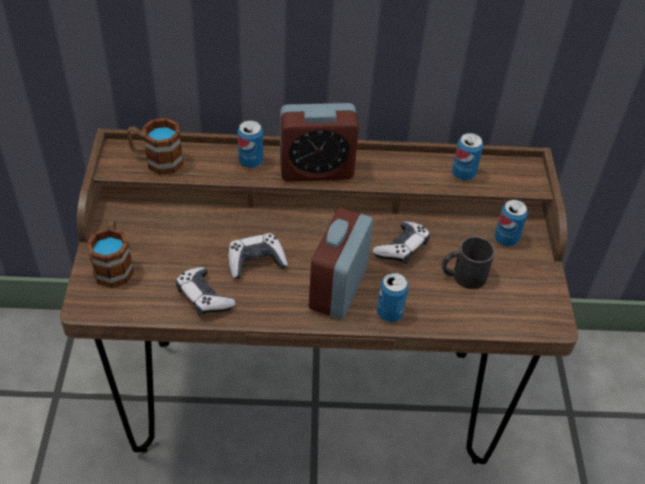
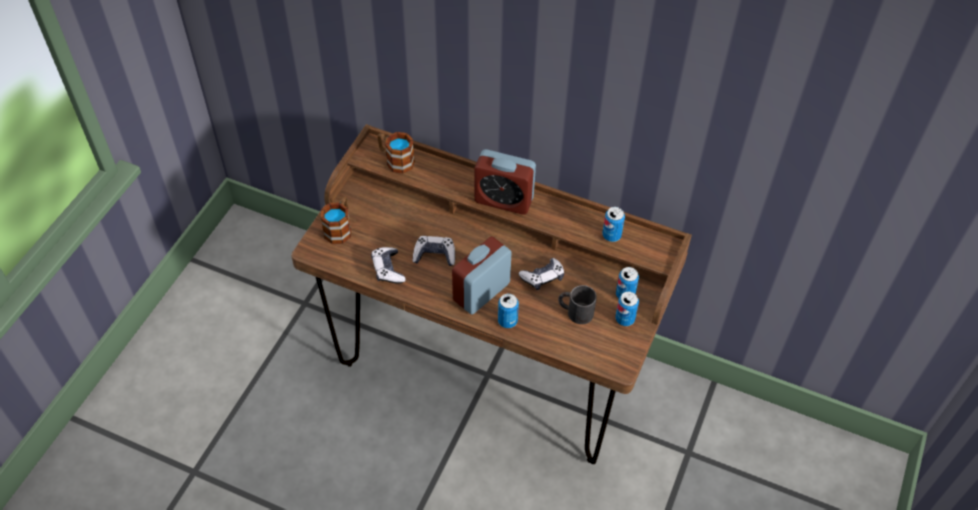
camera: 25 degrees right, 5 degrees up
(250, 161) = (460, 180): can -> can (625, 319)

